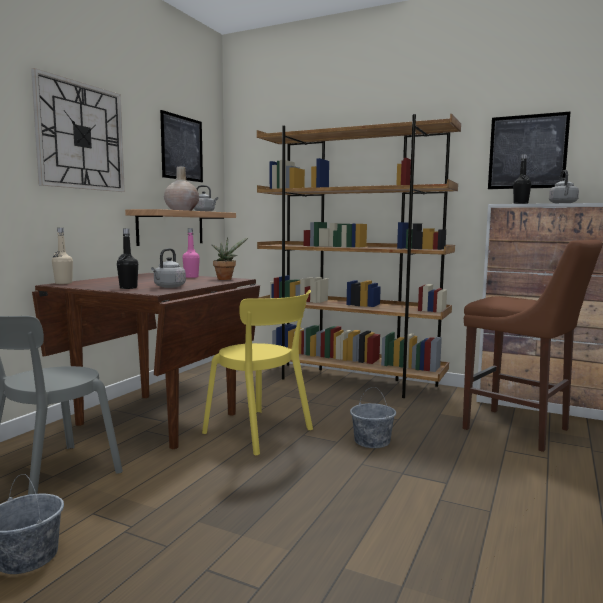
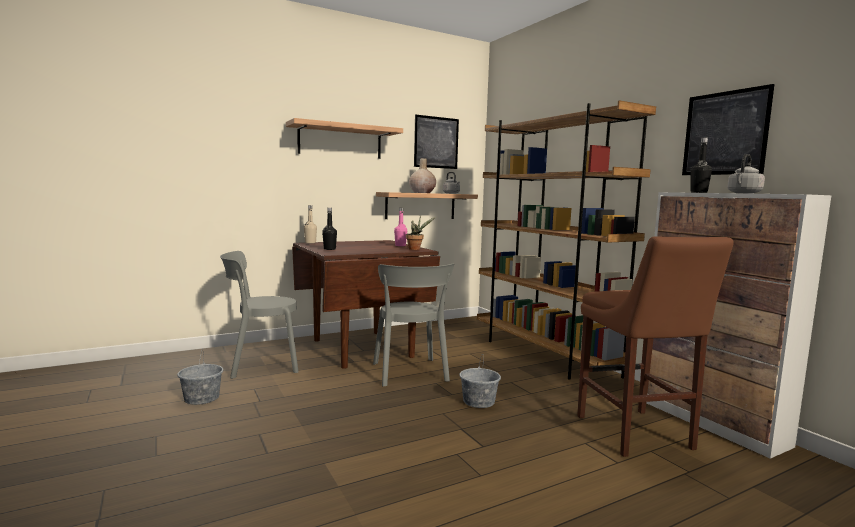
camera: 35 degrees right, 0 degrees up
(80, 136) = (340, 141): wall clock -> shelf
(168, 287) = (354, 251): grey kettle -> none
(261, 432) = (410, 373): yellow chair -> grey chair

